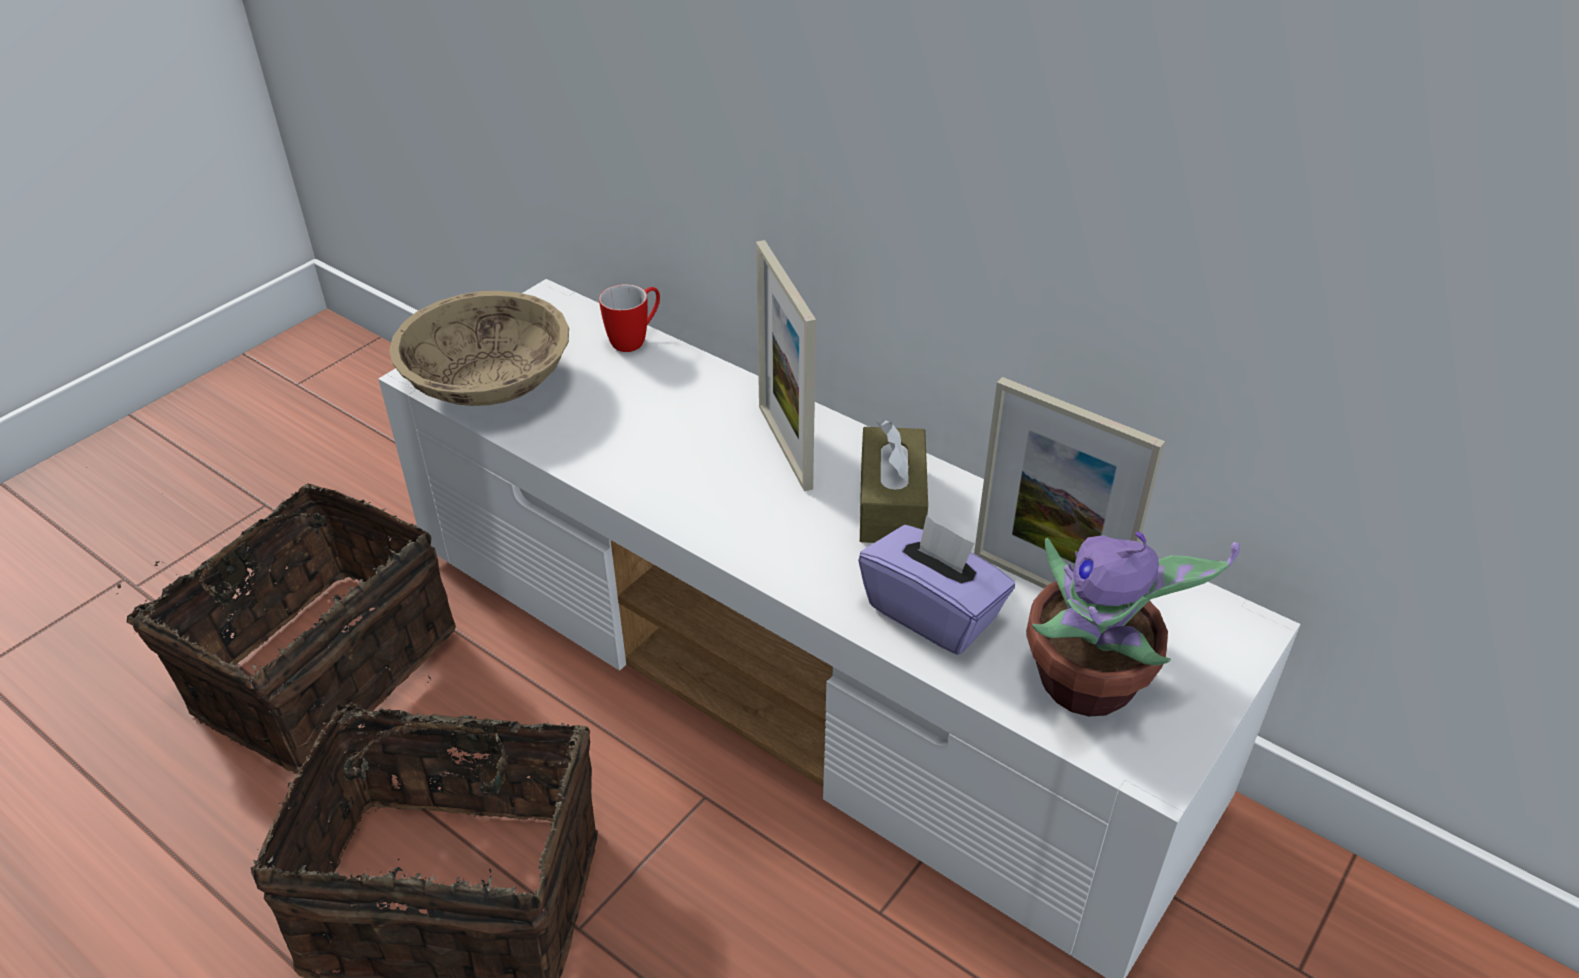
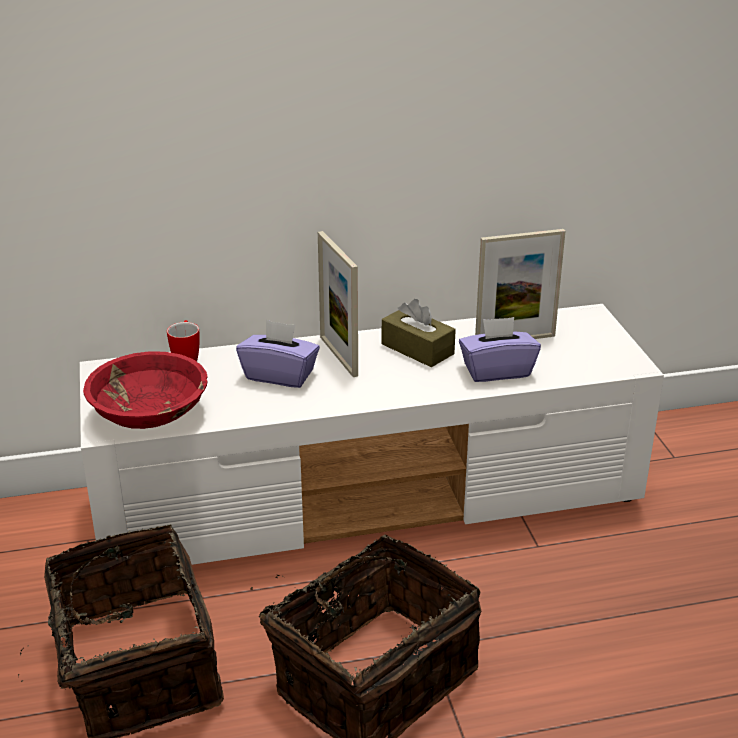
camera: 50 degrees left, 10 degrees down
(488, 384) = (150, 415): beige bowl -> red bowl
(681, 426) = (280, 375): none -> purple tissue box
(784, 446) = (338, 356): picture frame -> picture frame turned 45 degrees clockwise
(1089, 686) = (580, 358): potted plant -> none

